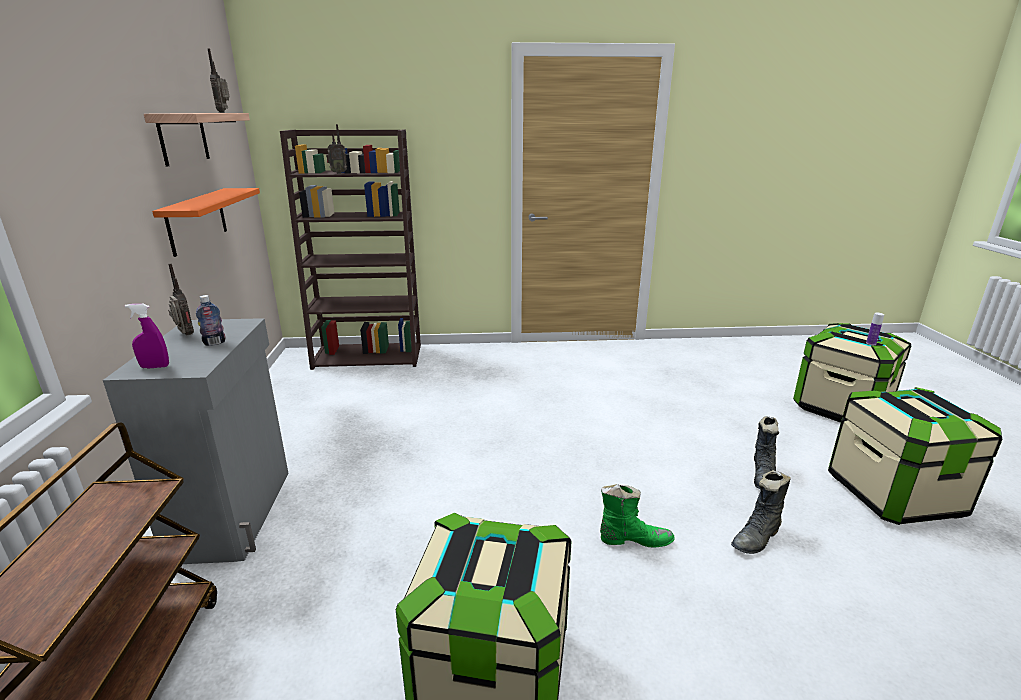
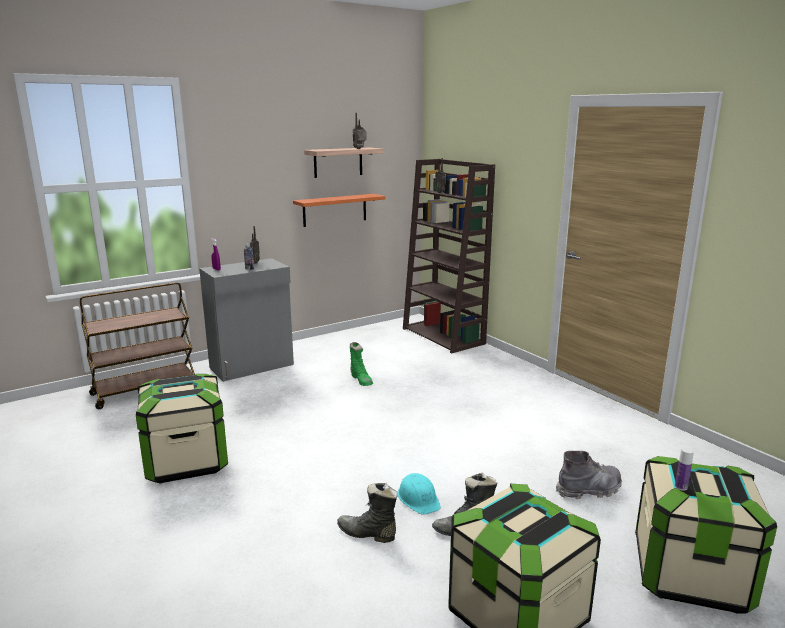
camera: 60 degrees right, 5 degrees down
(634, 540) = (321, 481): green boot -> green boot (361, 380)
(702, 484) = (418, 499): none -> turquoise hard hat
(723, 400) = (589, 490): none -> grey boot

